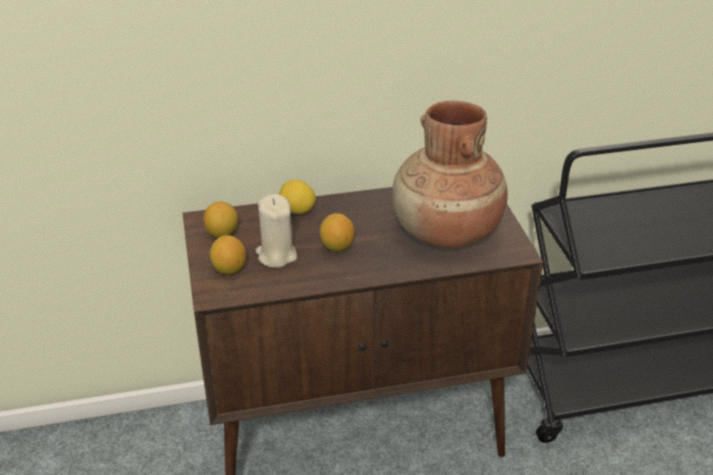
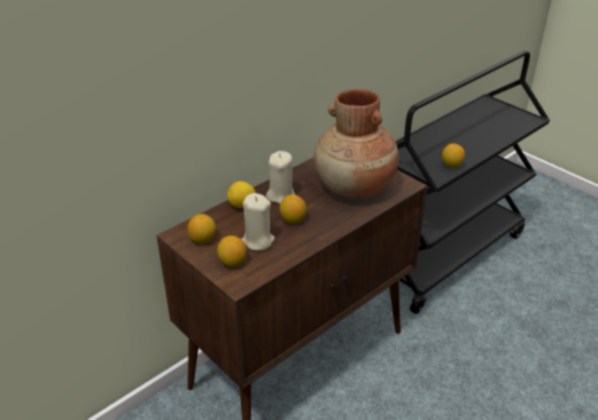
camera: 30 degrees left, 0 degrees up
(350, 214) = (280, 195): none -> beige candle
(628, 251) = (451, 165): none -> lemon

